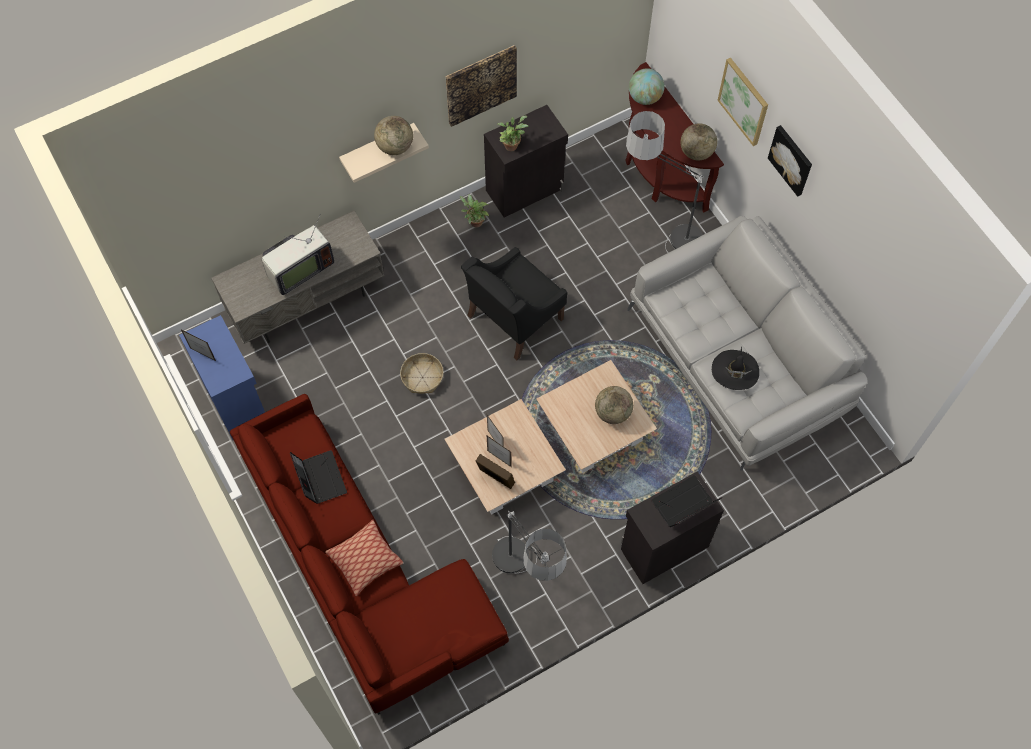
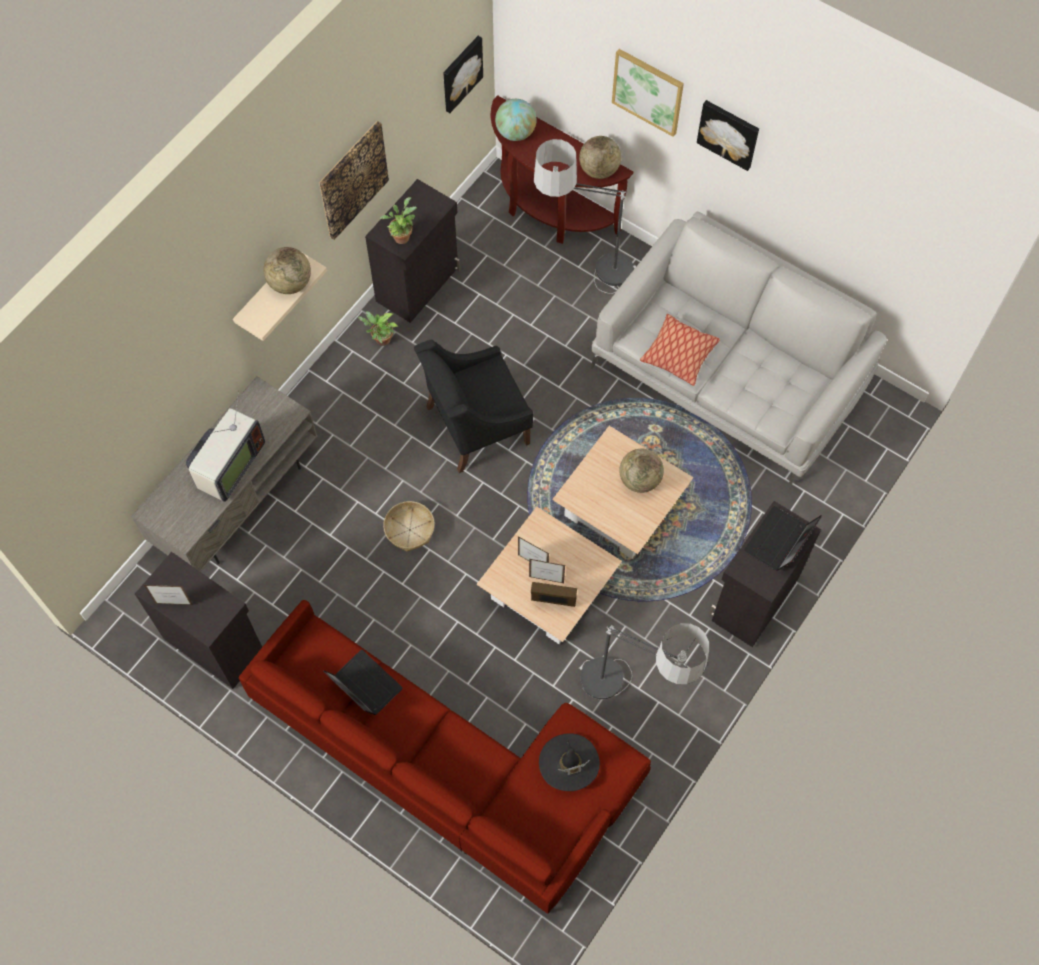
camera: 25 degrees left, 0 degrees up
(236, 400) = (214, 643): blue cabinet -> black cabinet
(365, 560) = (460, 752): pillow -> pillow (679, 354)
(514, 318) = (476, 425): black armchair -> black armchair turned 45 degrees clockwise
(610, 32) = (461, 73): none -> picture
(735, 371) = (747, 383): black hat -> black hat (569, 763)

